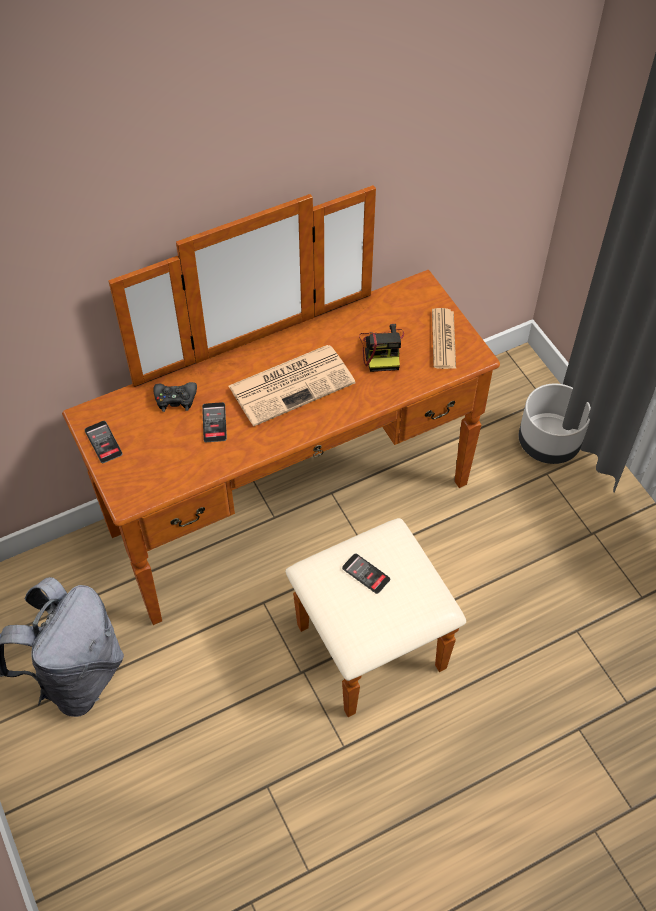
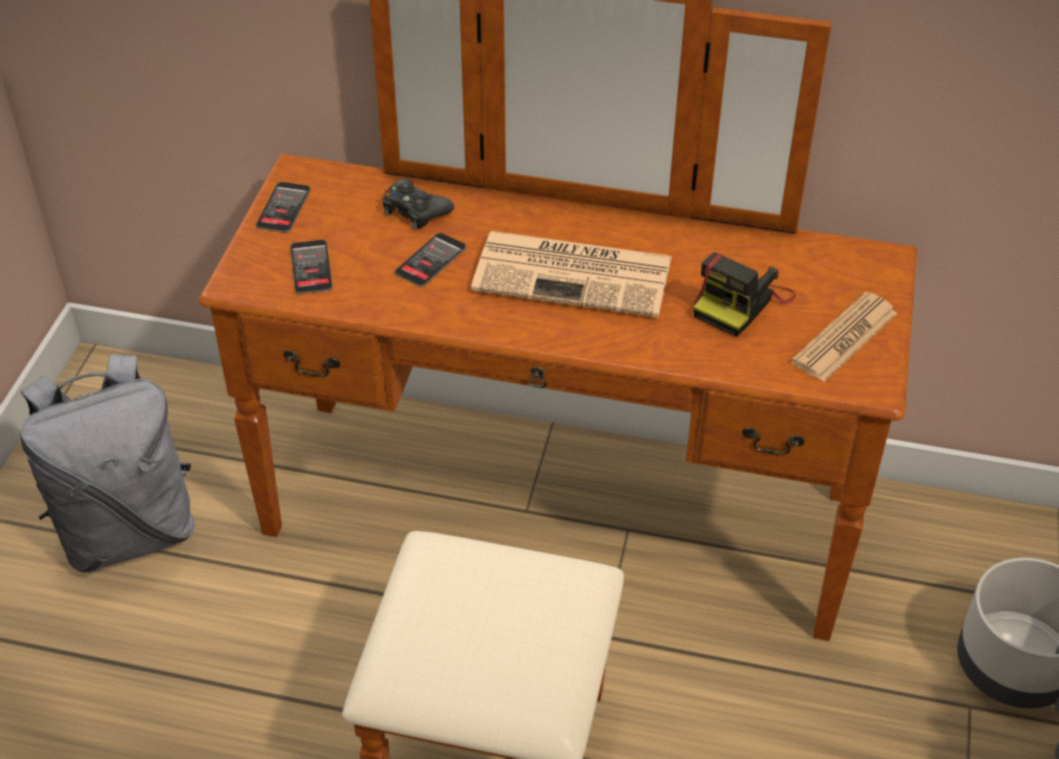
camera: 40 degrees right, 10 degrees down
(366, 574) = (493, 599): phone -> phone (311, 268)

